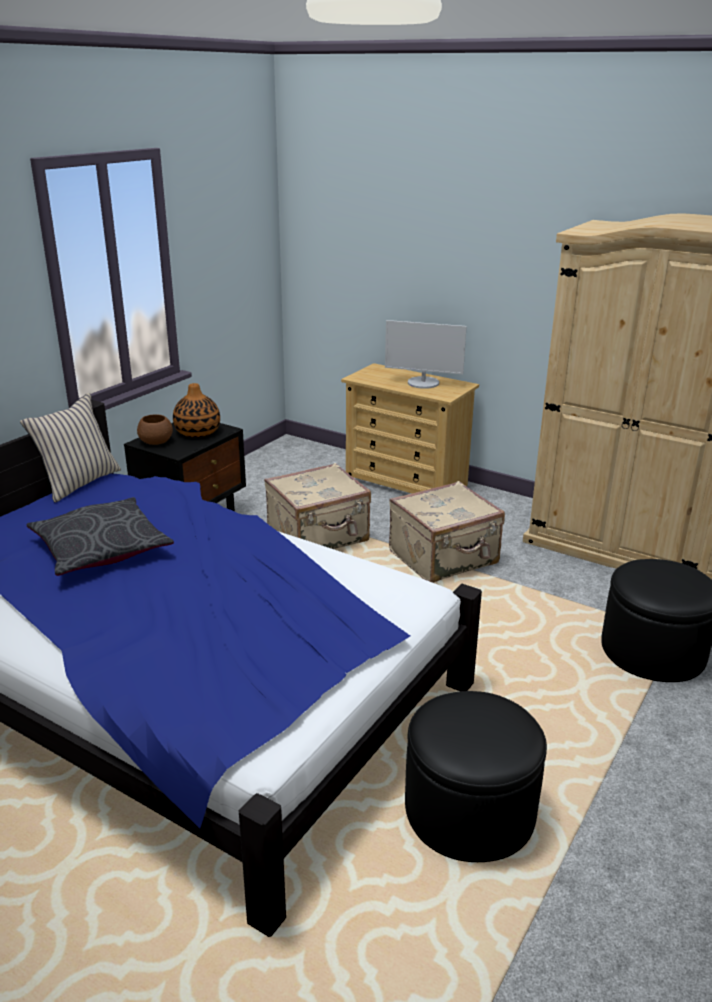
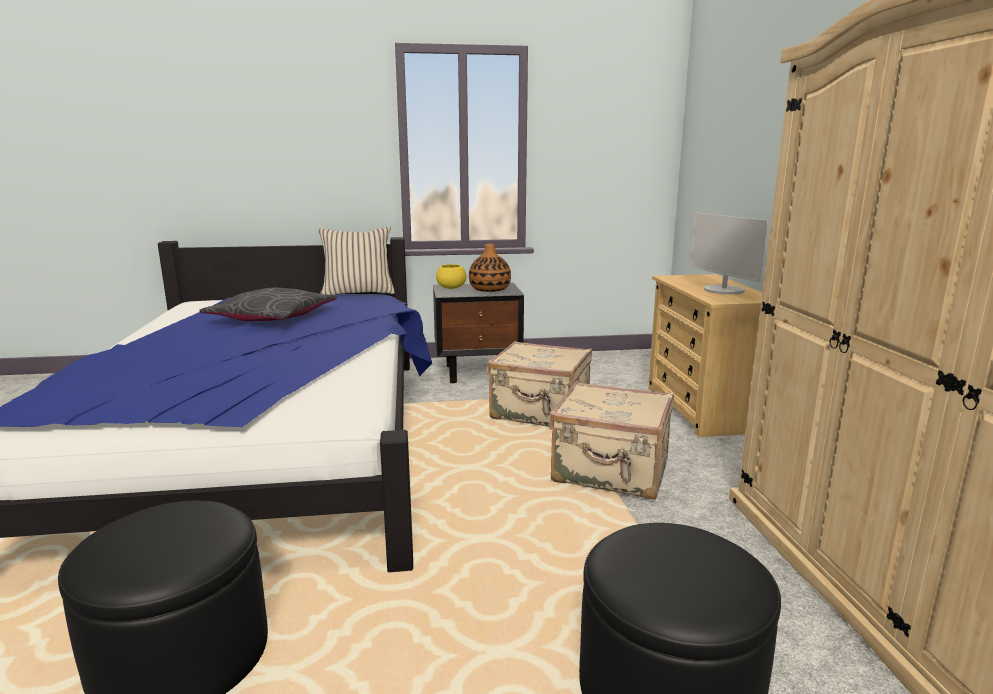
camera: 50 degrees right, 10 degrees down
(156, 442) = (450, 288): brown bowl -> yellow bowl

